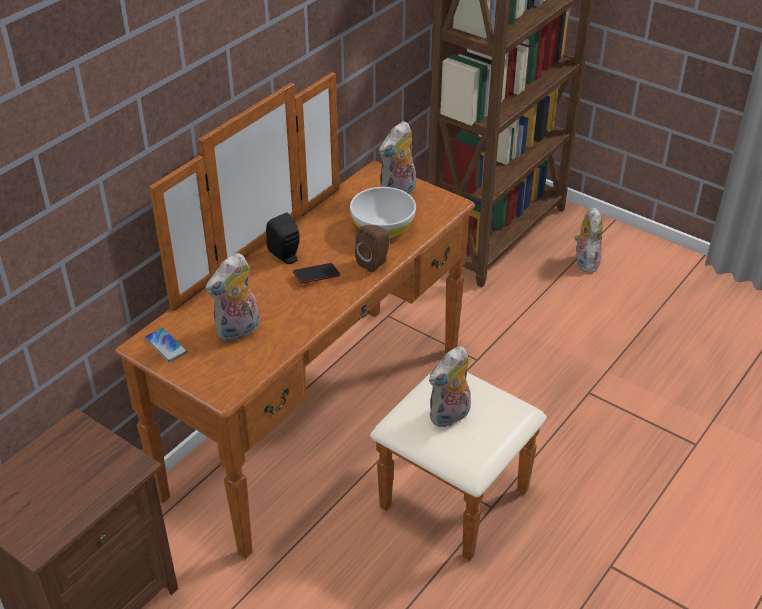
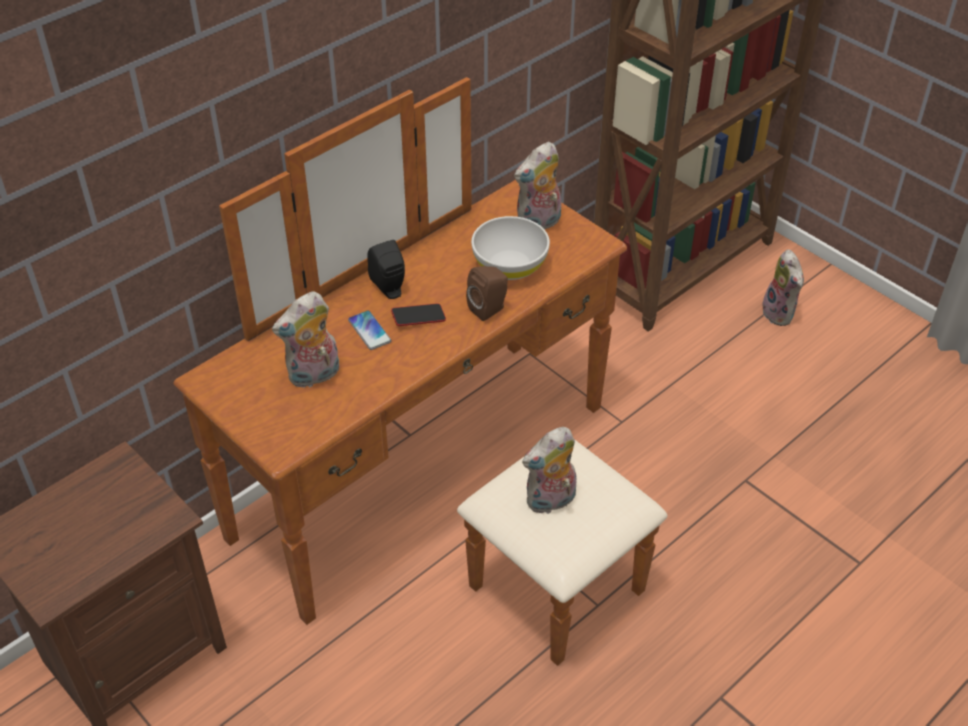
camera: 10 degrees right, 5 degrees up
(166, 345) = (230, 383): phone -> phone (369, 331)
(585, 261) = (780, 314): plush toy -> plush toy turned 150 degrees clockwise

